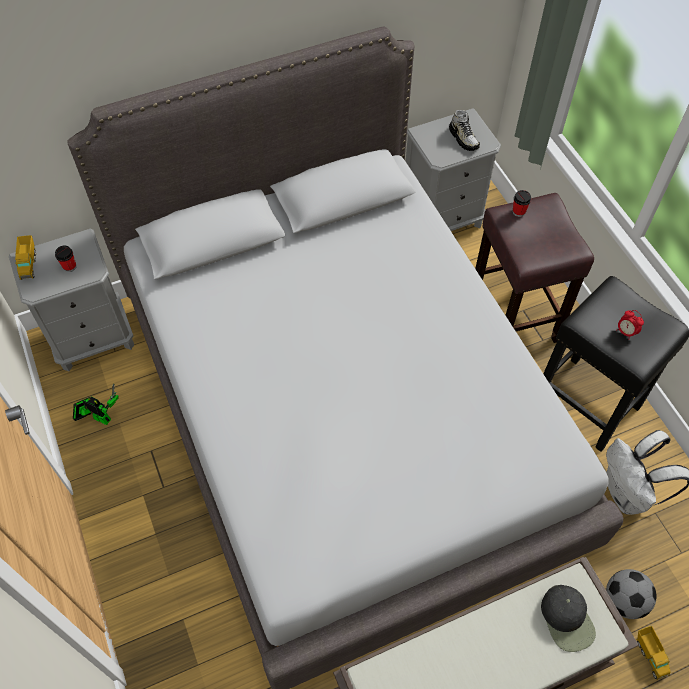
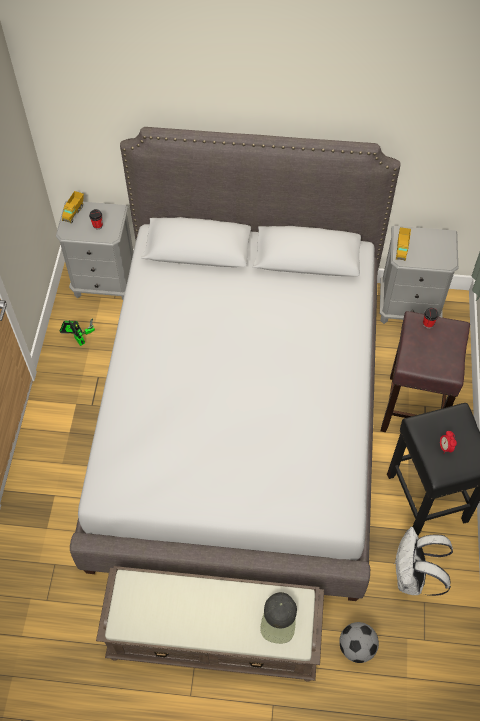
camera: 30 degrees right, 0 degrees up
(463, 138) = (431, 251): shoe -> none
(650, 655) = (349, 693): toy truck -> toy truck (401, 249)

